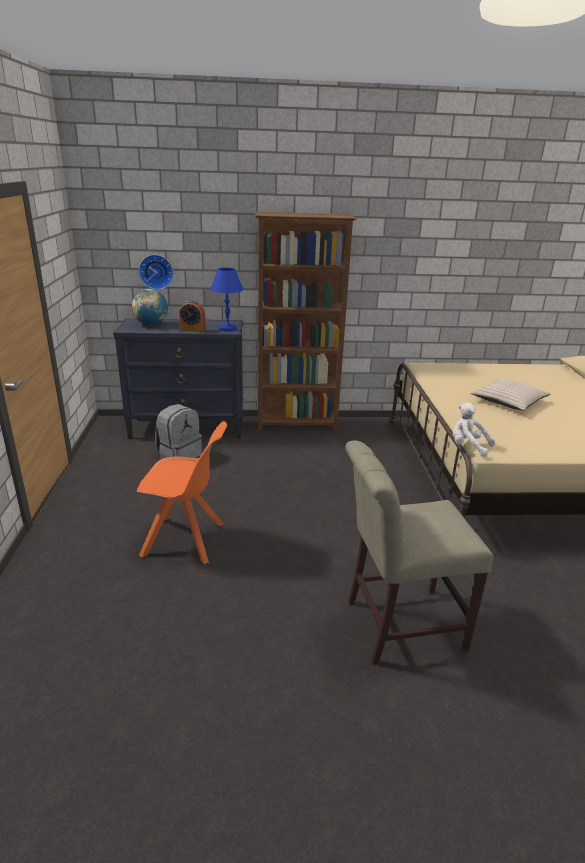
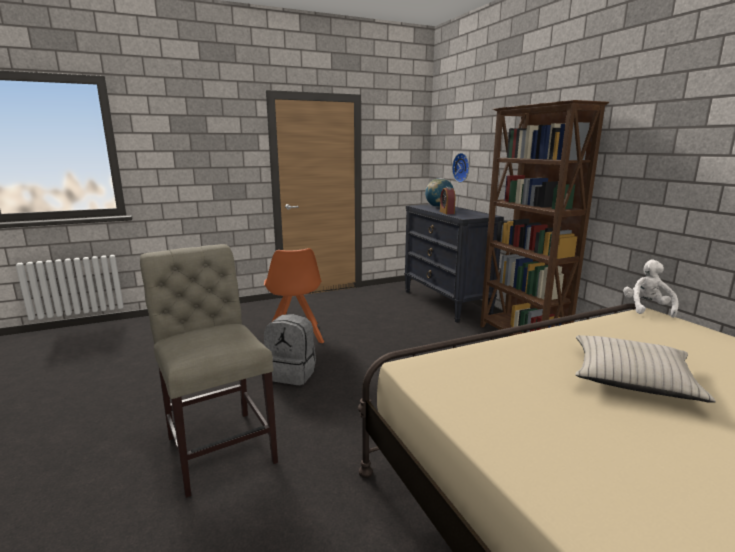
camera: 70 degrees right, 10 degrees down
(179, 455) = (402, 310): grey backpack -> grey backpack (292, 374)
(227, 329) = (468, 216): blue table lamp -> none
(468, 446) = (413, 354): white plush toy -> white plush toy (646, 308)

